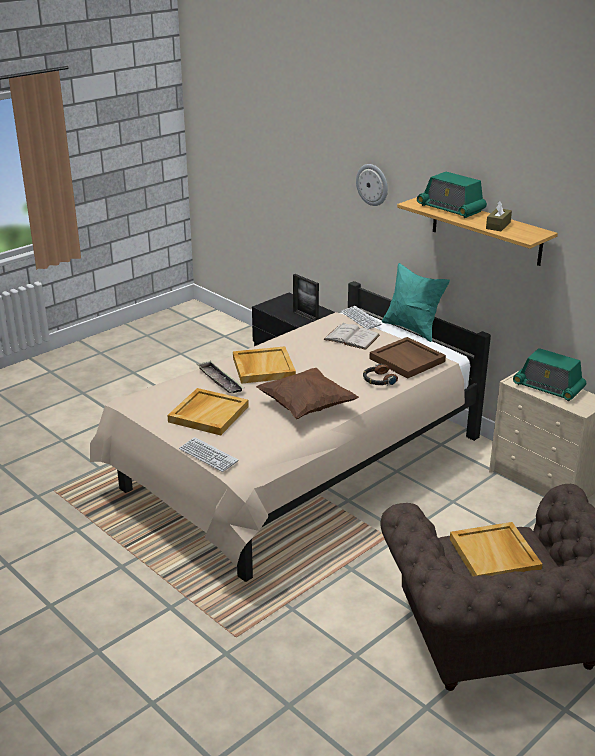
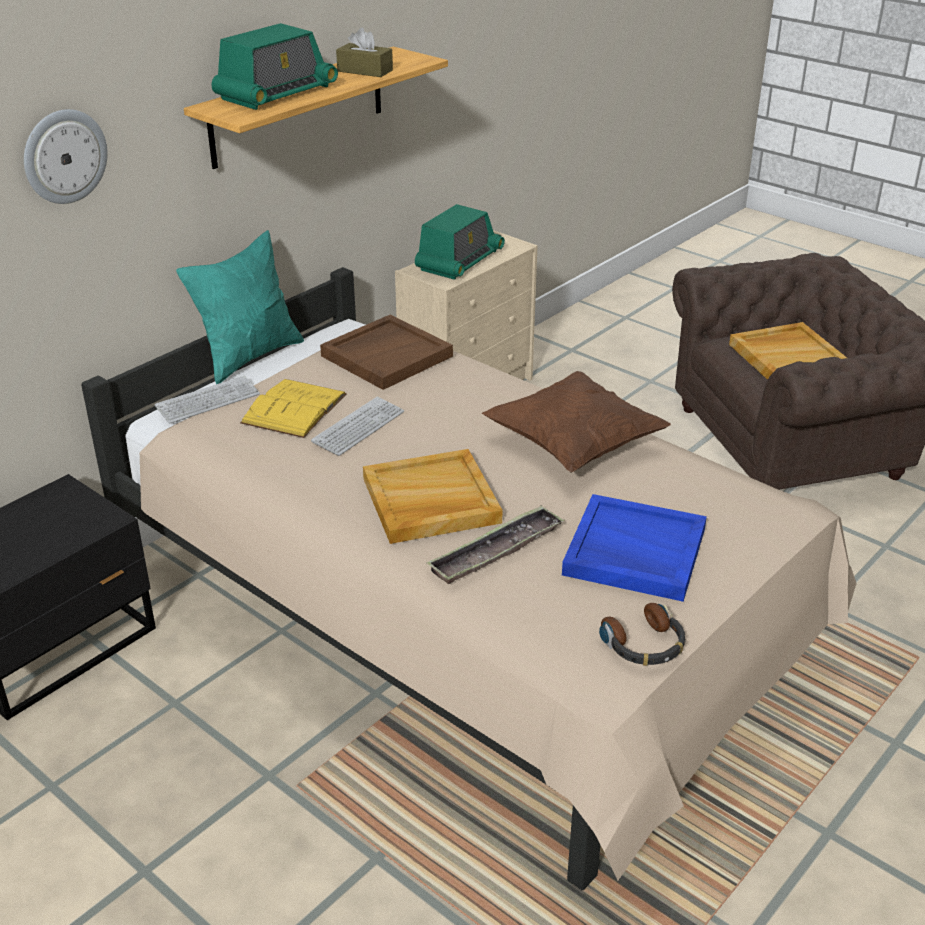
camera: 95 degrees left, 5 degrees up
(208, 414) = (633, 552): beige tray -> blue tray
(208, 455) = (775, 537): keyboard -> keyboard (358, 427)
(305, 317) = (66, 520): picture frame -> none
(351, 337) = (294, 408): white book -> yellow book
(378, 380) = (462, 381): headphones -> headphones (644, 645)

